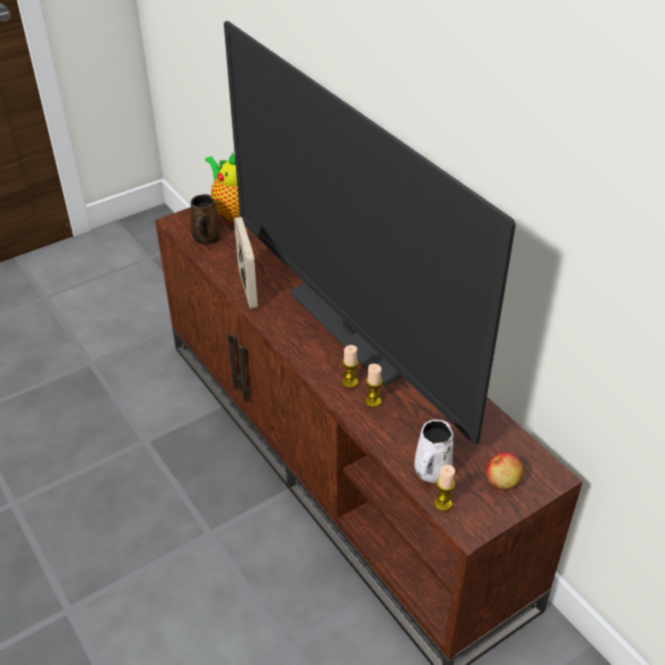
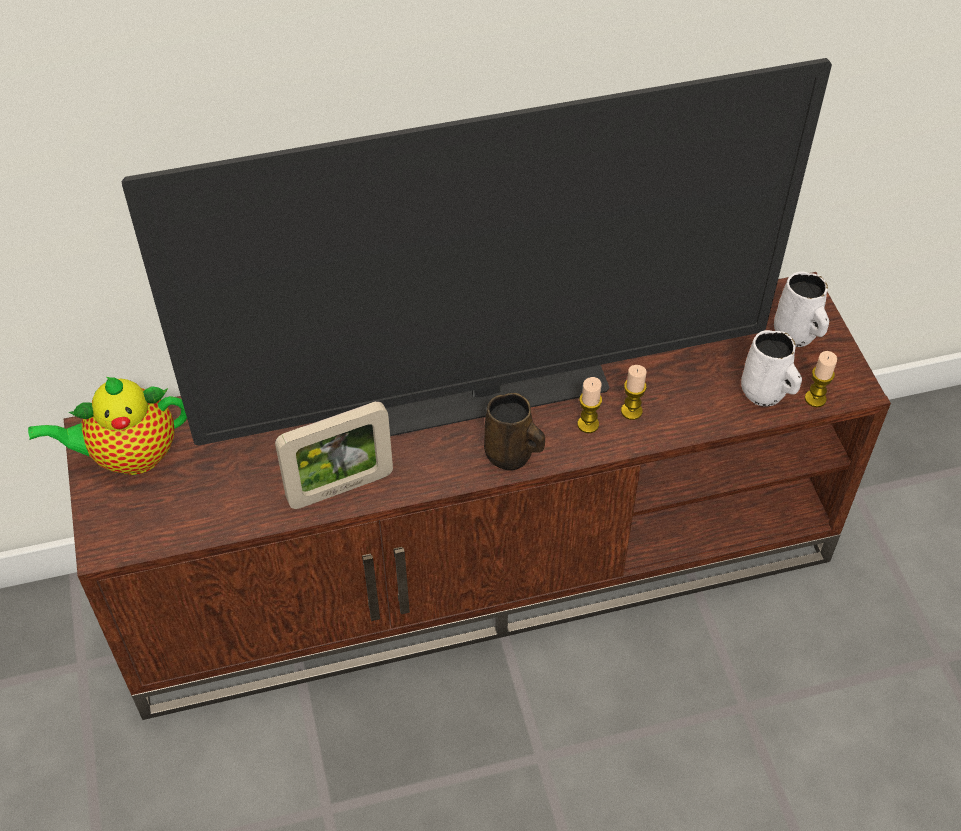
camera: 70 degrees left, 10 degrees up
(206, 239) = (179, 513): brown mug -> brown mug (511, 455)
(248, 289) = (340, 488): picture frame -> picture frame turned 150 degrees clockwise
(503, 480) = (796, 335): apple -> white mug

